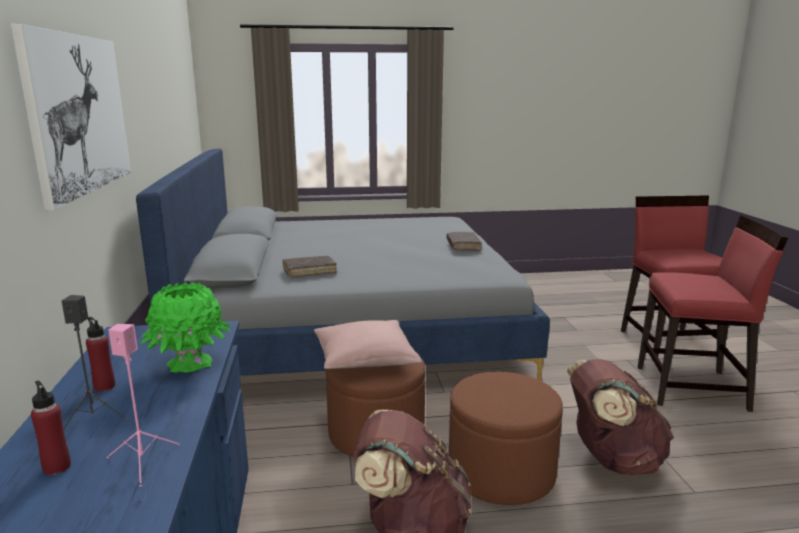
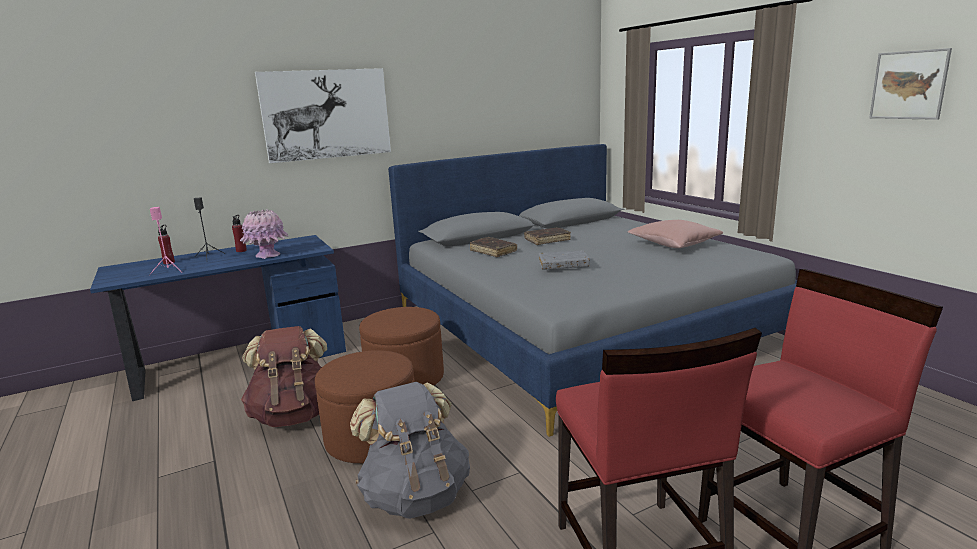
camera: 70 degrees right, 0 degrees up
(190, 364) = (267, 255): green vase -> pink vase
(364, 359) = (399, 314): pink pillow -> pink pillow (674, 244)
(410, 257) = (563, 266): none -> grey book
(463, 246) = (642, 276): brown book -> brown book (547, 240)
(511, 92) = (908, 85): none -> picture
(612, 459) = (416, 495): brown backpack -> grey backpack

